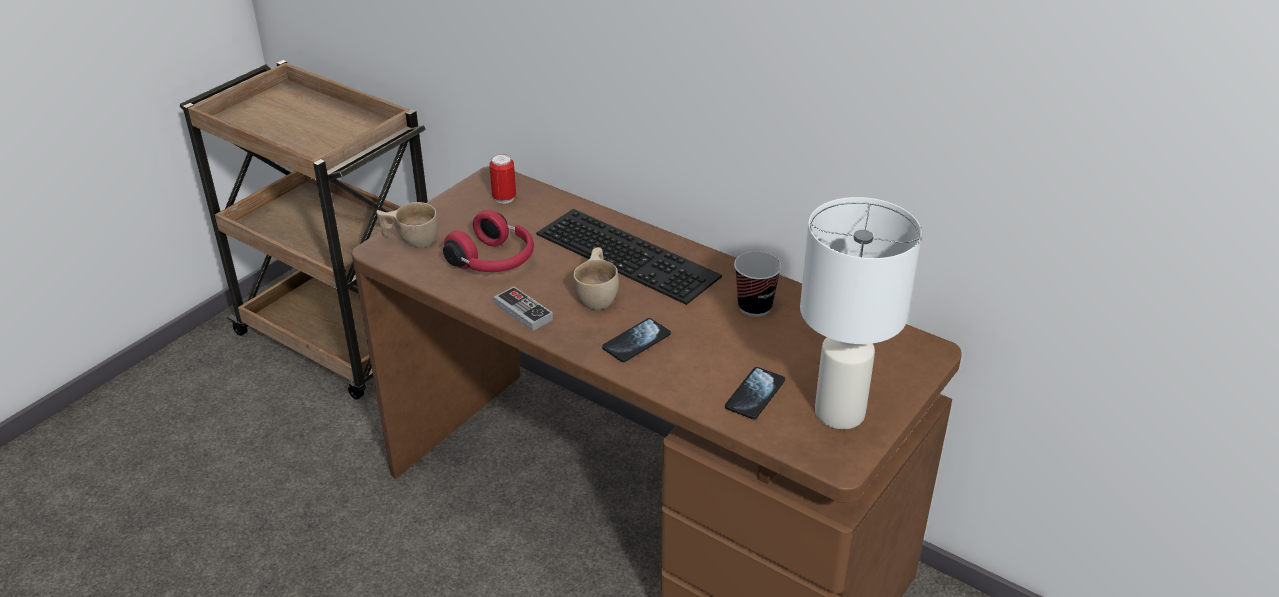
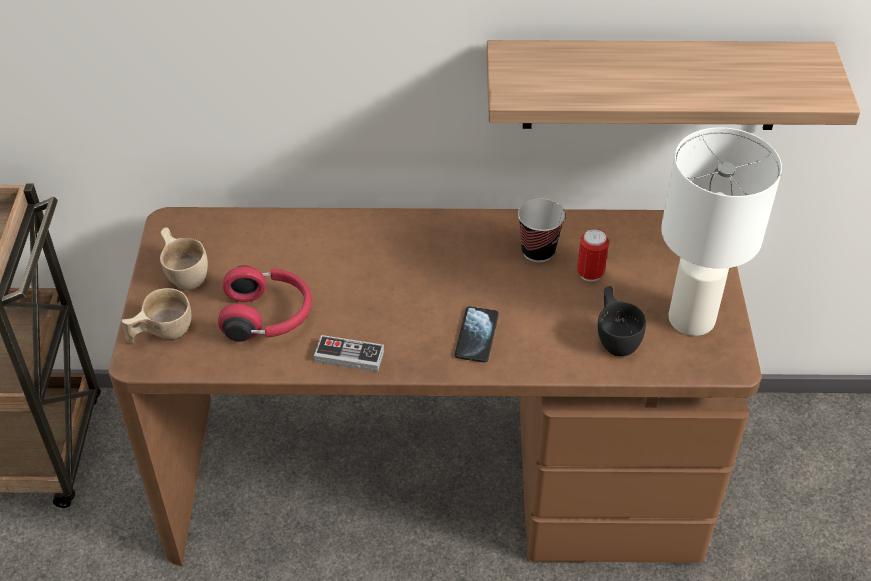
camera: 35 degrees left, 10 degrees up
(504, 198) = (207, 242): can -> can (590, 273)
(598, 295) = (398, 304): beige cup -> beige cup (185, 272)
(630, 254) = (385, 248): keyboard -> none
(755, 394) = (616, 336): phone -> black cup
(906, 177) = (653, 85): none -> shelf

